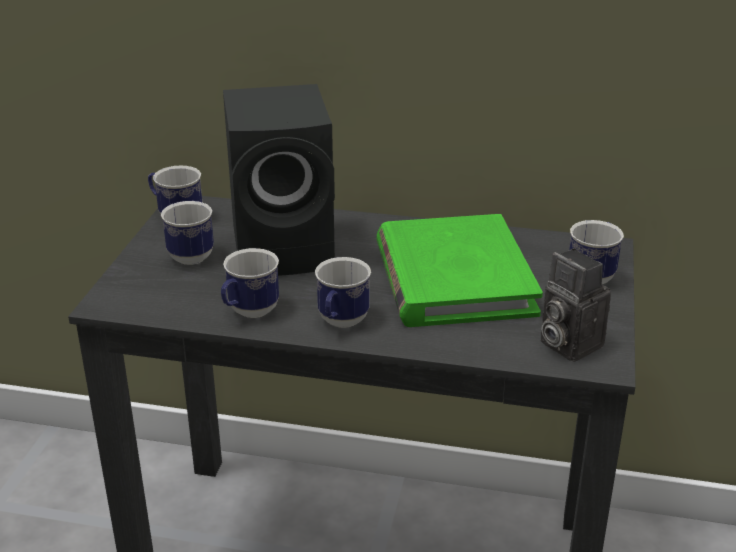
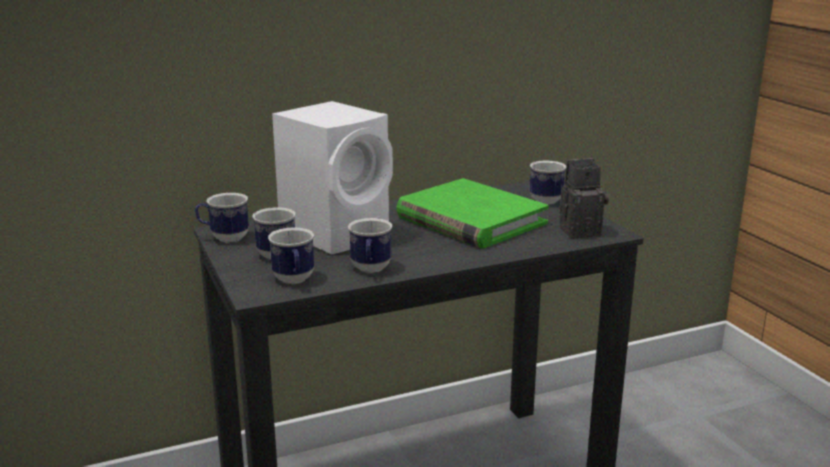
camera: 35 degrees left, 10 degrees down
(287, 248) = (338, 233): black speaker -> white speaker
(340, 323) = (439, 258): mug -> mug (294, 281)
(566, 343) = (581, 230): camera -> camera turned 150 degrees clockwise

